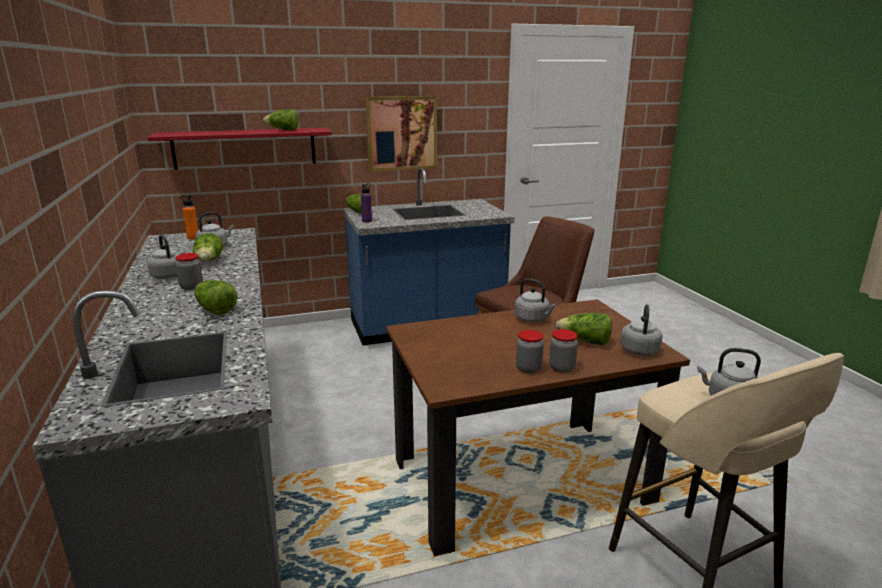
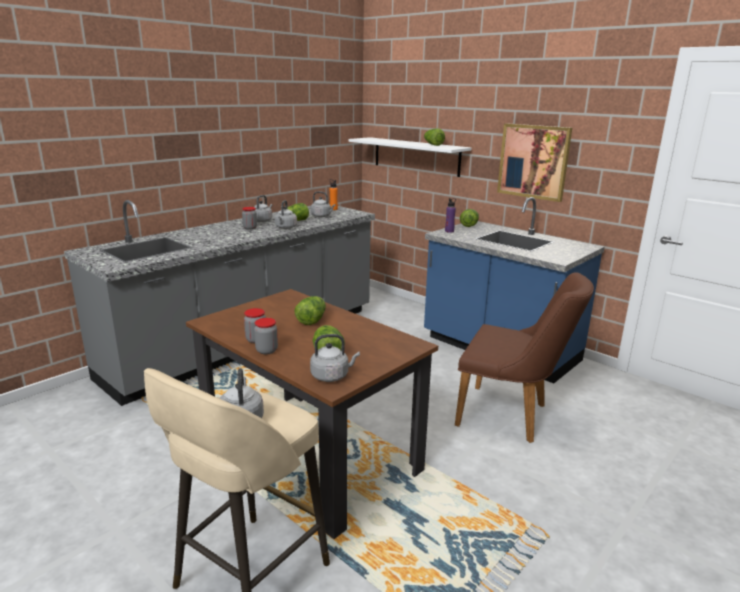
camera: 60 degrees right, 0 degrees up
(215, 309) = (221, 239): lettuce -> lettuce (311, 319)
(245, 148) = (416, 156): red shelf -> white shelf
(533, 319) = (353, 327): grey kettle -> grey kettle (285, 228)

